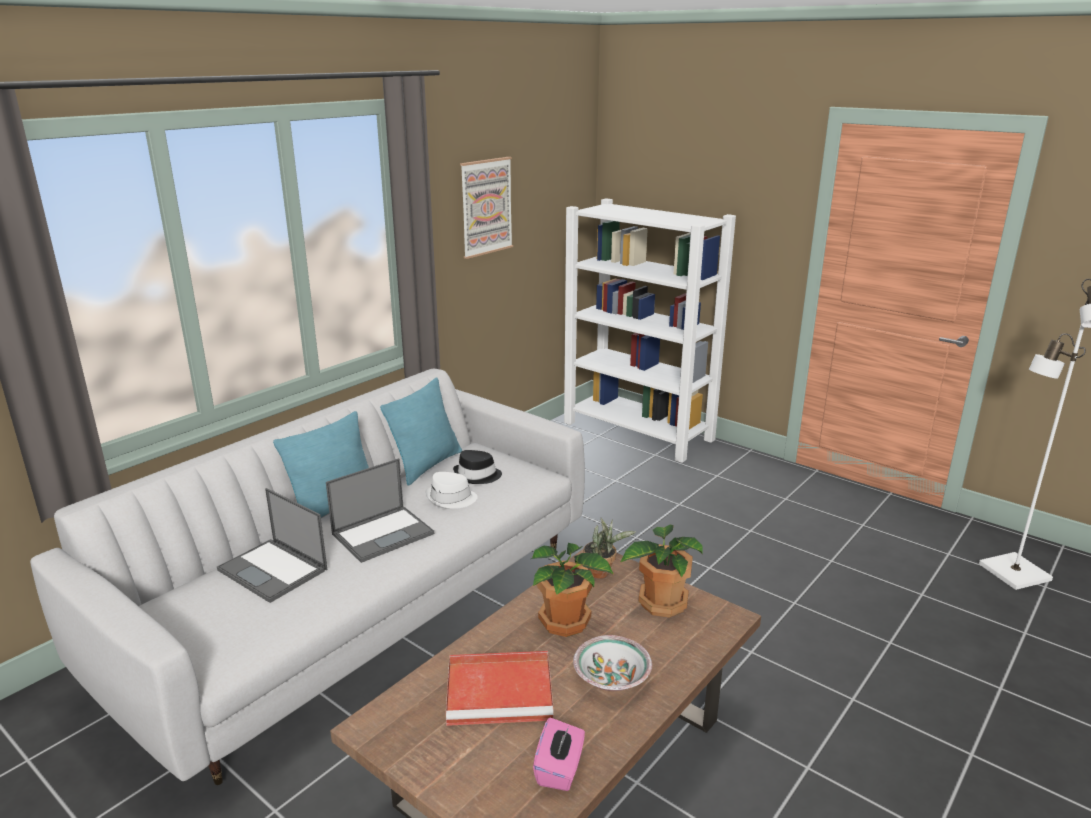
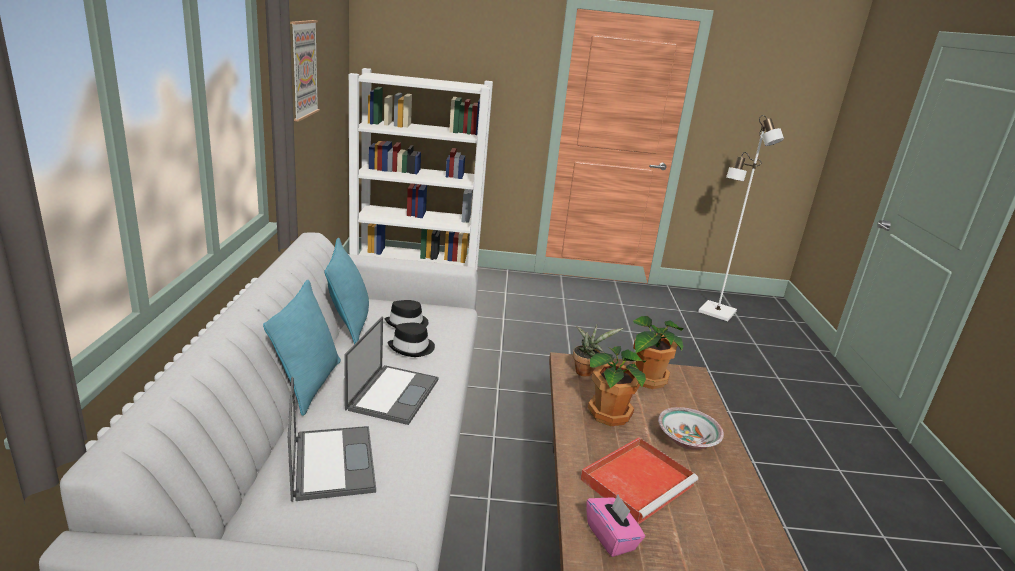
camera: 40 degrees left, 0 degrees up
(274, 570) = (332, 462): laptop -> laptop turned 105 degrees counterclockwise
(451, 499) = (412, 348): white hat -> black hat
(559, 769) = (741, 515): pink tissue box -> pink tissue box (611, 537)

